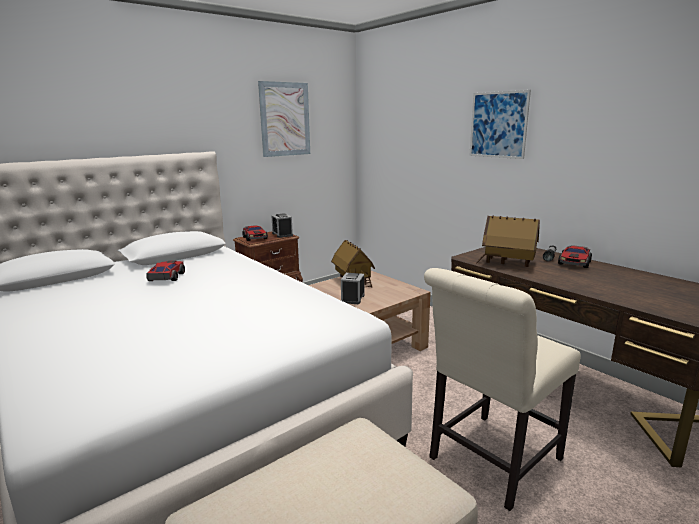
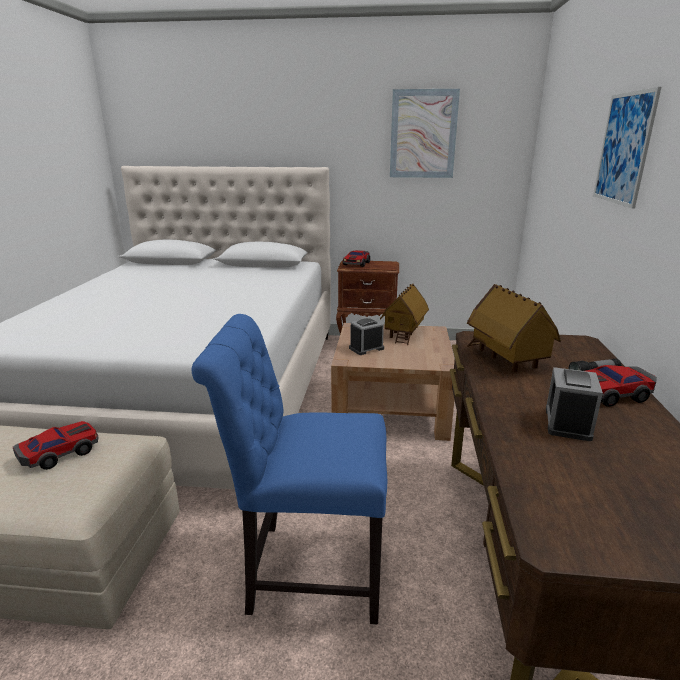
camera: 45 degrees right, 5 degrees up
(166, 277) = (218, 278): toy car -> toy car (60, 453)
(282, 234) = (386, 266): alarm clock -> alarm clock (567, 423)
(489, 462) = (306, 568): beige chair -> blue chair

